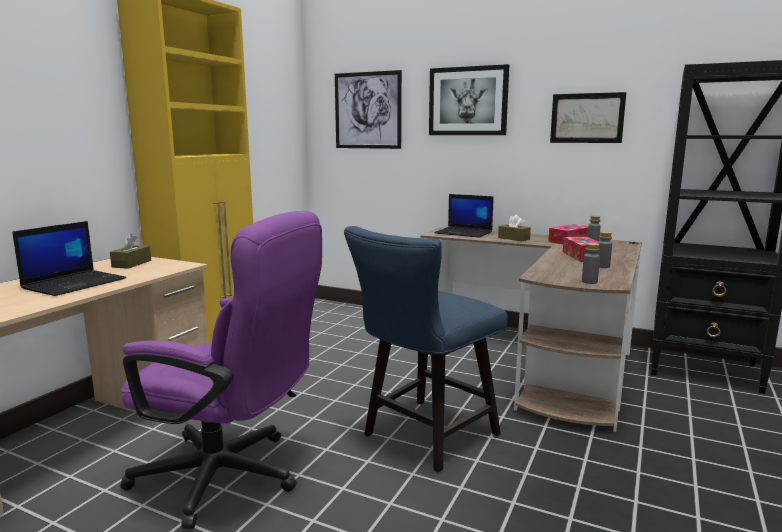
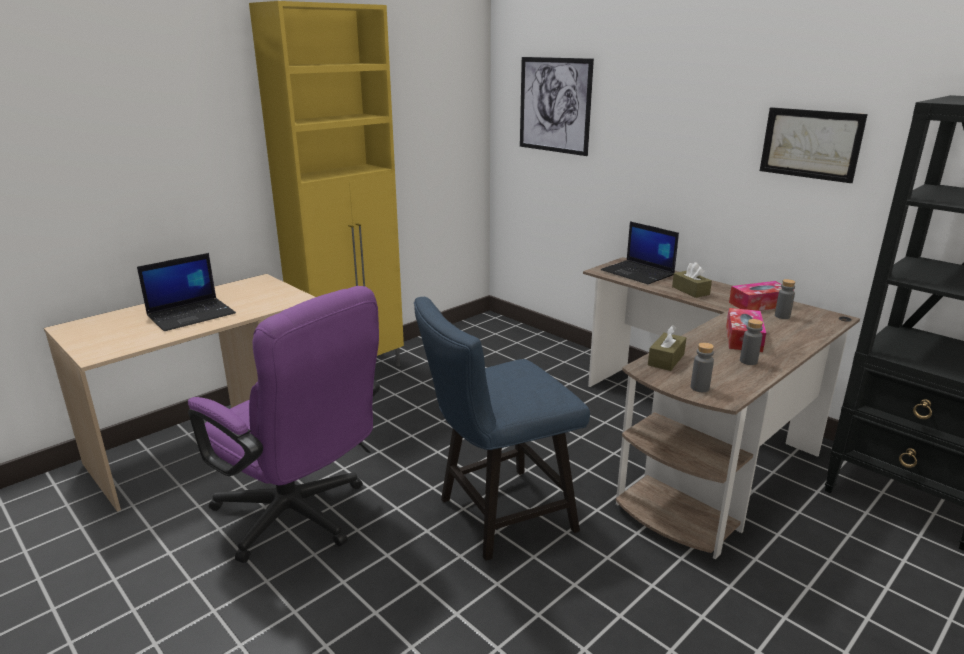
camera: 20 degrees right, 10 degrees up
(132, 264) = (256, 290): brown tissue box -> brown tissue box (666, 360)
(468, 101) = (666, 105): picture -> none

